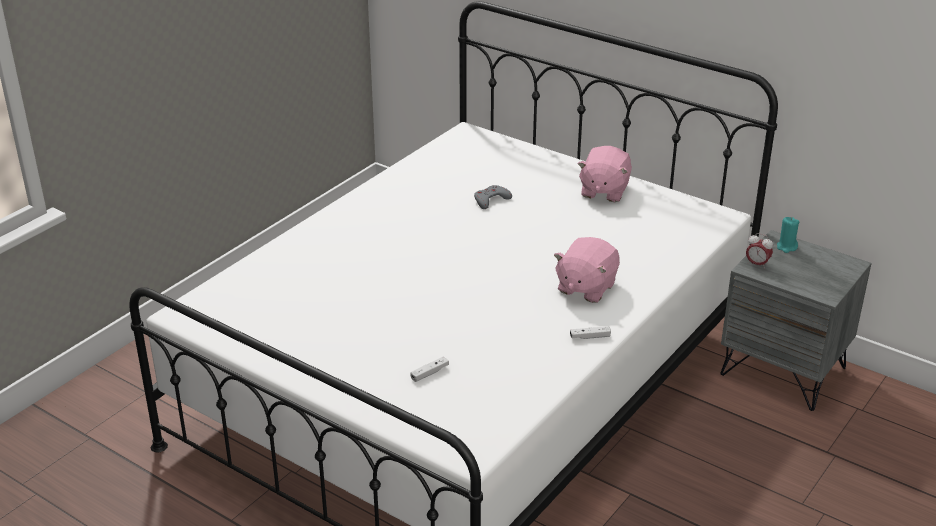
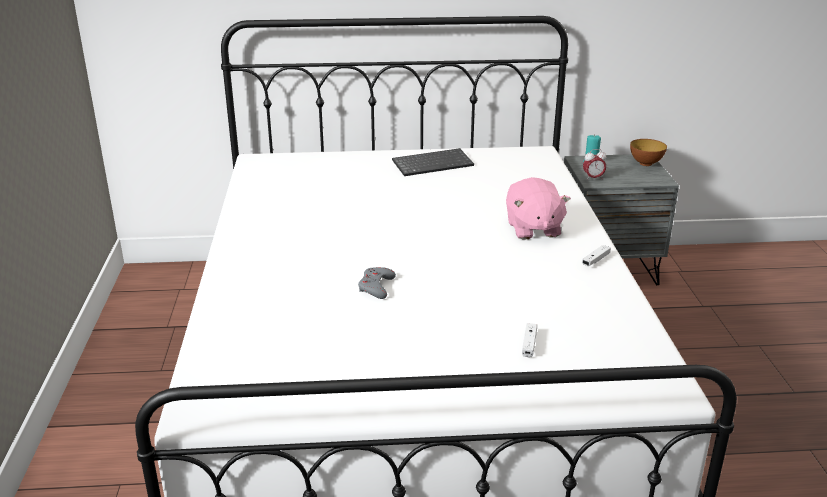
camera: 40 degrees left, 5 degrees down
(491, 200) = (356, 198): grey game controller -> grey game controller (376, 286)
(603, 191) = (433, 164): pink plush toy -> keyboard
(842, 271) = (645, 163): none -> bowl

